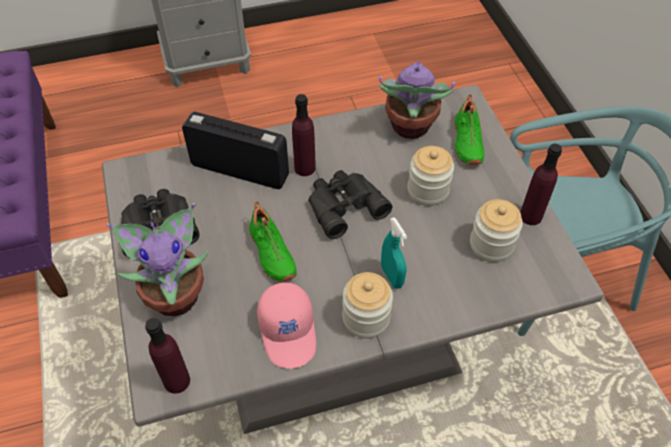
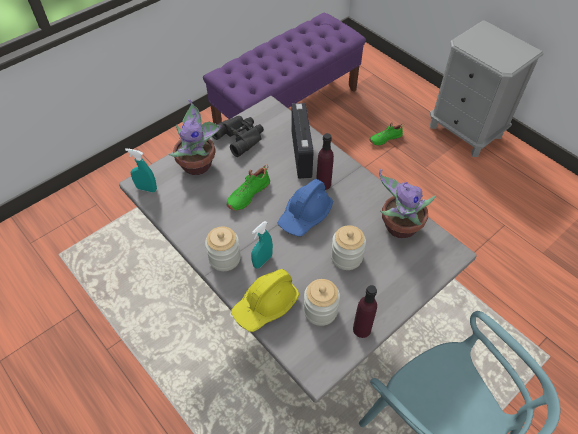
camera: 65 degrees right, 0 degrees up
(177, 381) = (146, 188): purple bottle -> turquoise spray bottle
(289, 331) = (198, 224): pink cap -> none
(343, 205) = (305, 215): black binoculars -> blue hard hat
(460, 297) = (265, 305): none -> yellow hard hat
(466, 142) = (408, 266): green shoe -> green shoe (385, 138)

